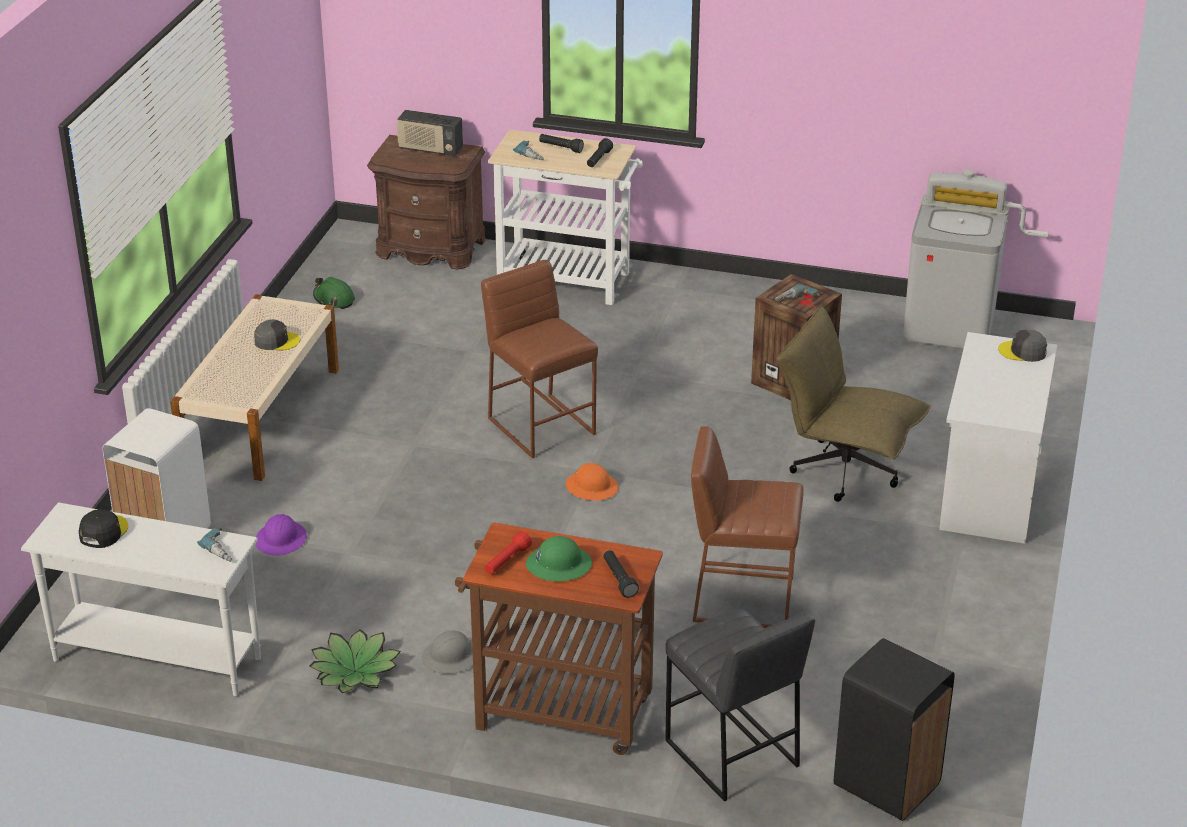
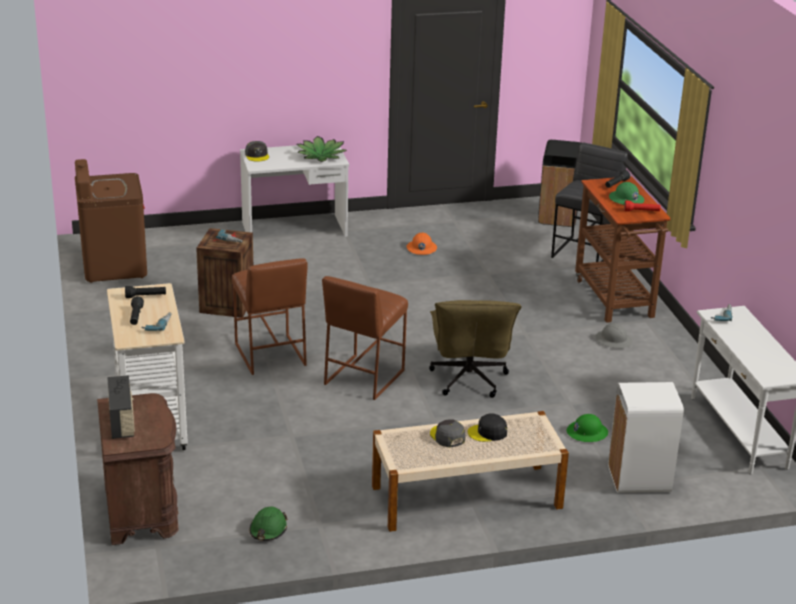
camera: 120 degrees left, 5 degrees down
(103, 532) = (763, 358): black cap -> black cap (488, 433)
(281, 539) = (587, 432): purple hard hat -> green hard hat
(355, 671) = (661, 364): potted plant -> potted plant (321, 156)
(592, 487) = (413, 341): orange hard hat -> orange hard hat (421, 248)
(741, 599) = (468, 274): brown stool -> brown stool (270, 355)
(847, 471) = (315, 269): beige office chair -> beige office chair (468, 378)
(951, 327) = (113, 267): grey washing machine -> brown washing machine

